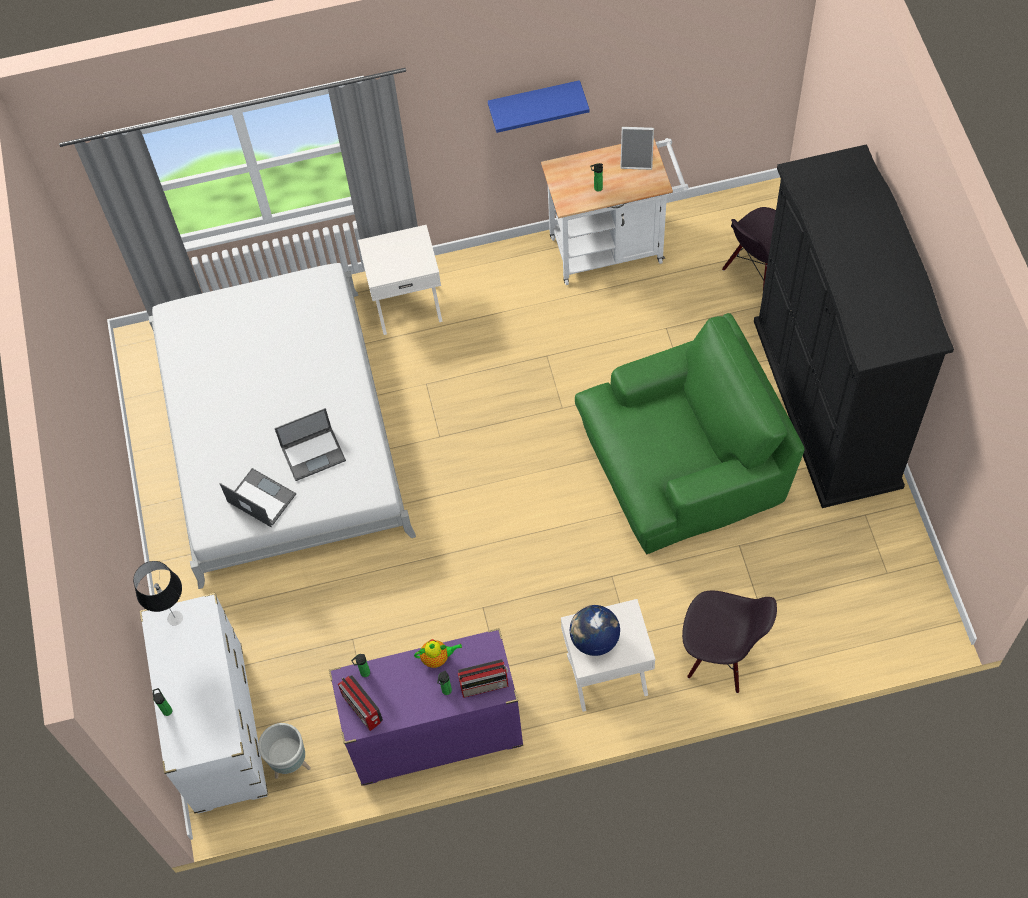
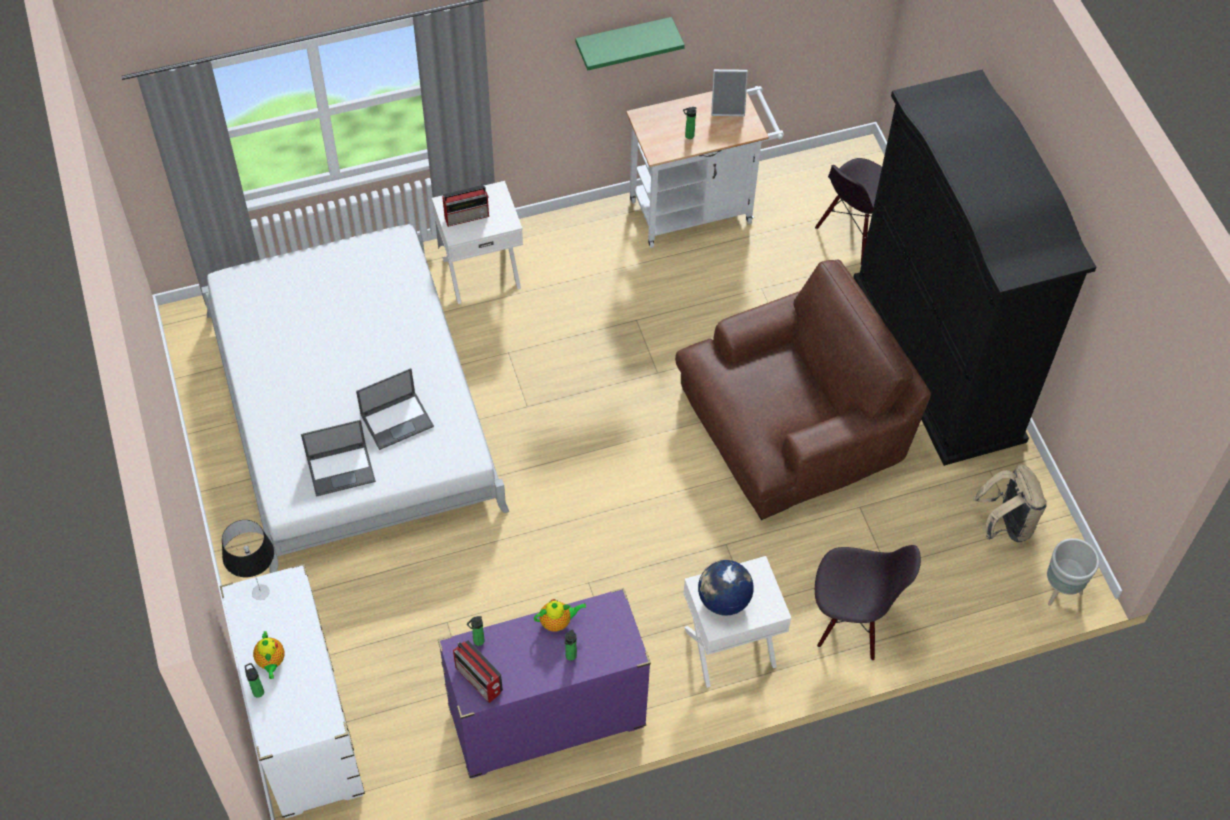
camera: 10 degrees left, 5 degrees down
(180, 683) = (271, 662): none -> teapot
(260, 498) = (341, 469): laptop -> laptop turned 135 degrees clockwise
(291, 764) = (387, 760): grey planter -> grey planter (1060, 591)
(485, 684) = (613, 648): radio -> radio (467, 216)
(534, 102) = (623, 41): blue shelf -> green shelf
(683, 462) = (792, 423): green armchair -> brown armchair
(874, 568) = (1005, 524): none -> beige backpack

